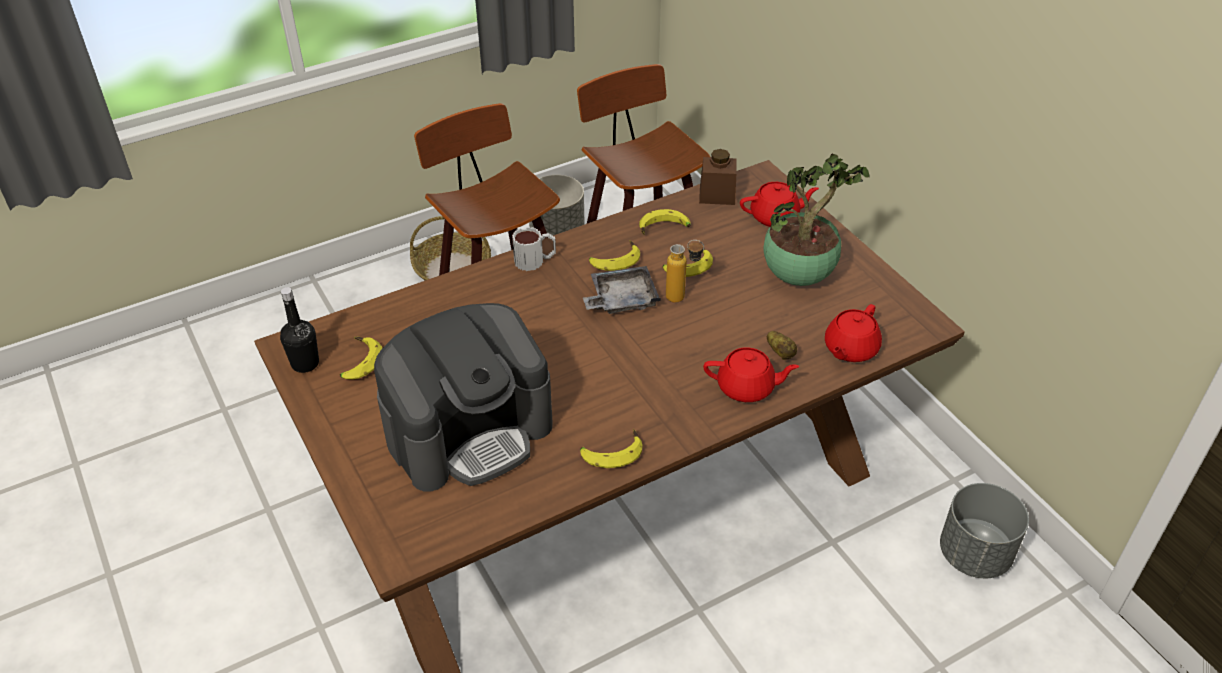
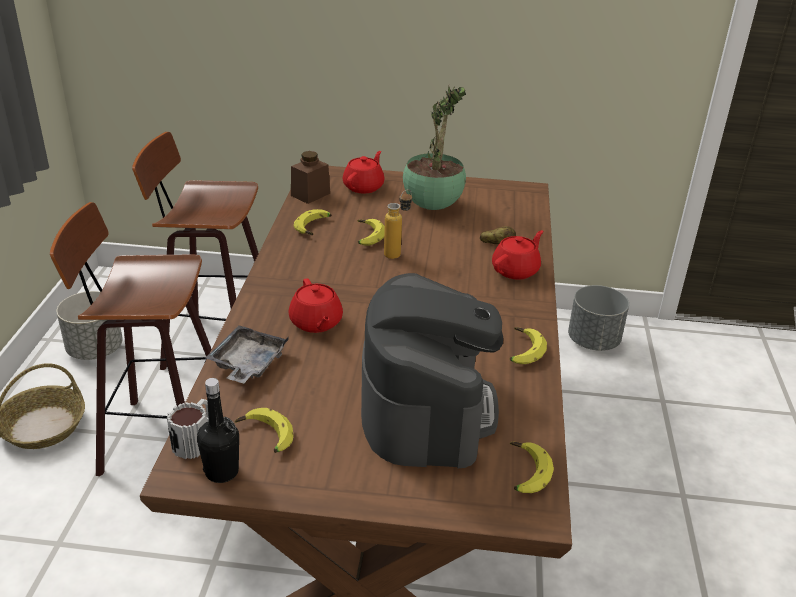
camera: 55 degrees left, 10 degrees down
(535, 260) = (267, 292): mug -> mug (195, 440)
(614, 260) = (318, 260): banana -> banana (523, 473)
(621, 299) = (365, 276): grey tray -> grey tray (247, 363)
(850, 349) = (521, 221): red teapot -> red teapot (316, 323)

